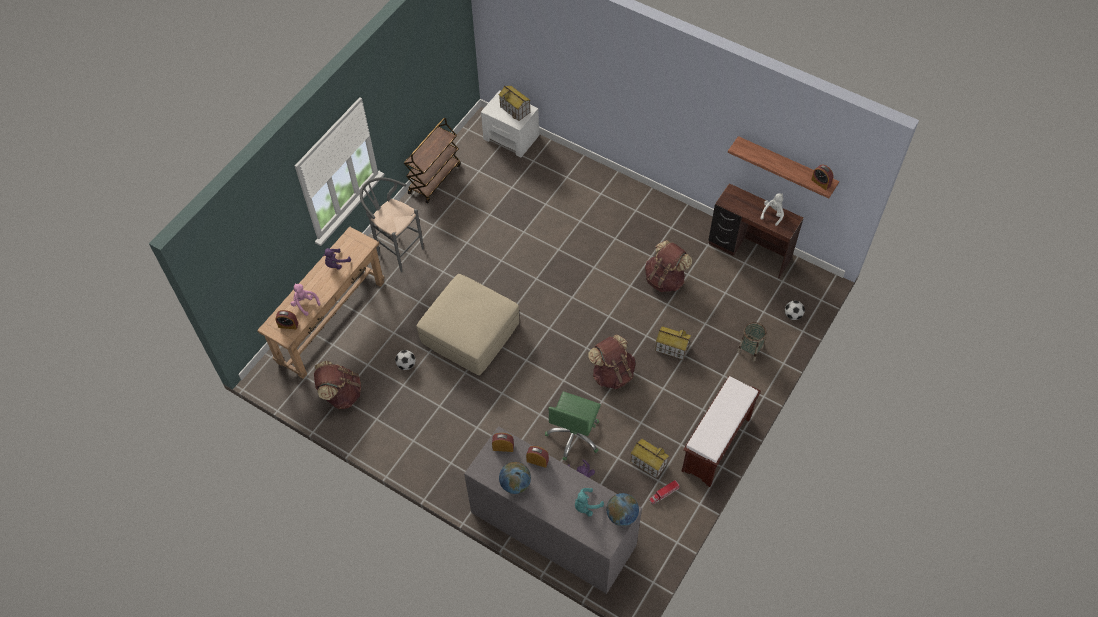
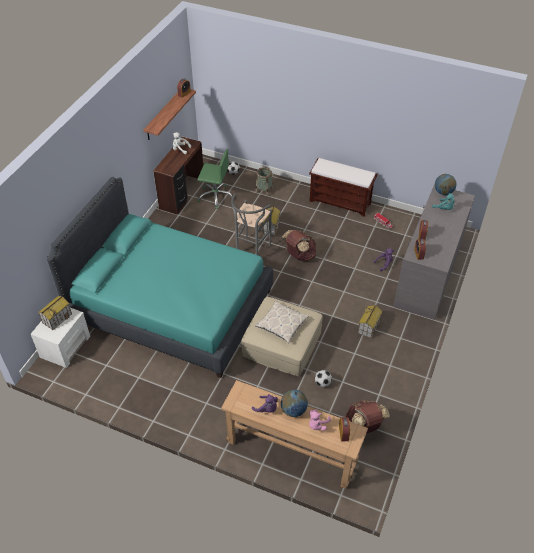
camera: 100 degrees left, 10 degrees down
(396, 250) = (204, 414): grey stool -> grey stool (251, 251)
(434, 178) = (115, 399): brown cart -> none
(467, 311) = (281, 324): none -> pillow
(515, 484) = (444, 244): globe -> globe (293, 410)
(549, 230) = (172, 306): none -> turquoise bed
(574, 436) = (355, 270): green office chair -> green office chair (215, 196)
(648, 463) = (364, 232): toy house -> toy house (368, 327)
(665, 279) = (212, 234): brown backpack -> none

